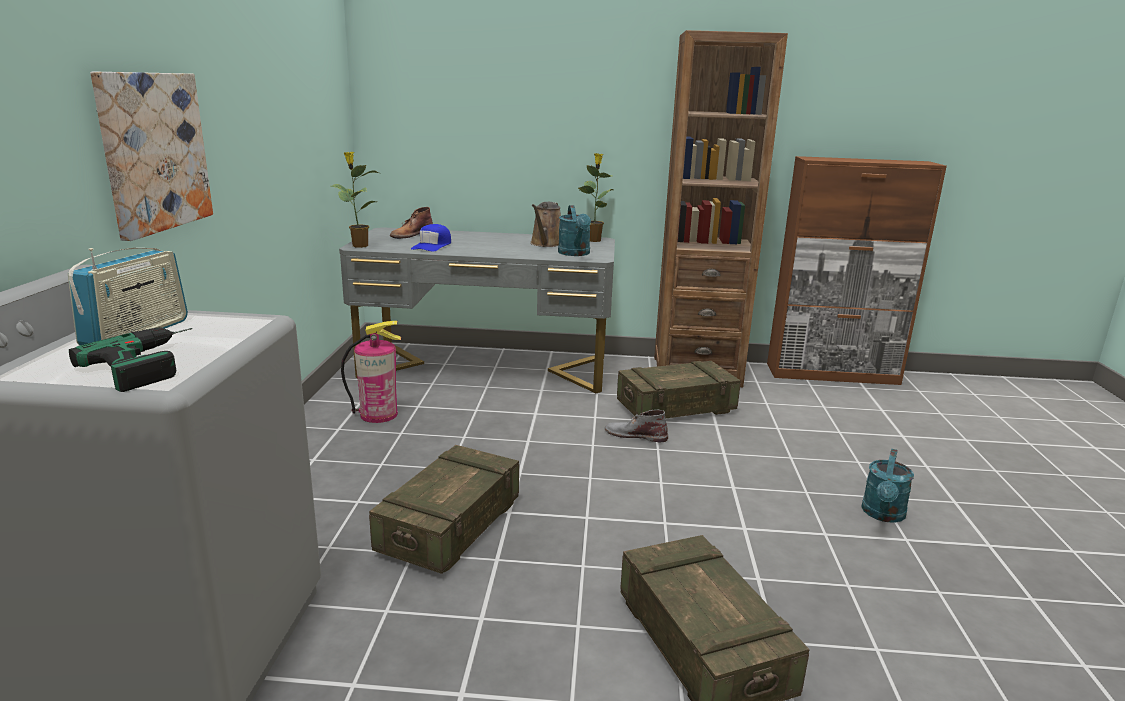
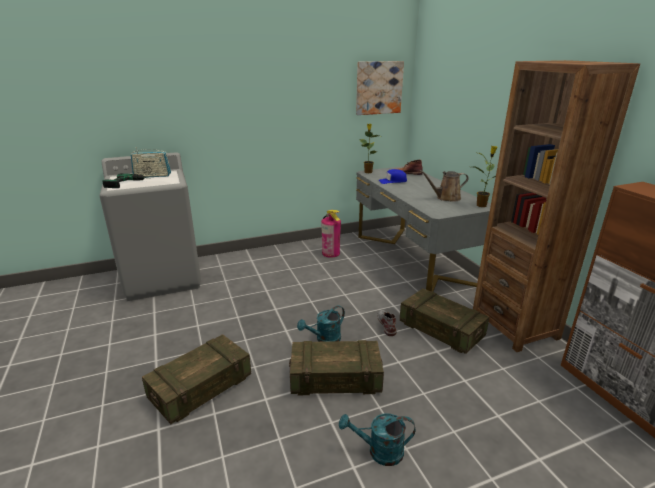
camera: 65 degrees right, 5 degrees up
(153, 152) = (225, 117): picture -> picture (378, 88)
(450, 527) = (253, 299): crate -> crate (335, 379)
(575, 254) = (436, 208): turquoise watering can -> turquoise watering can (324, 339)

